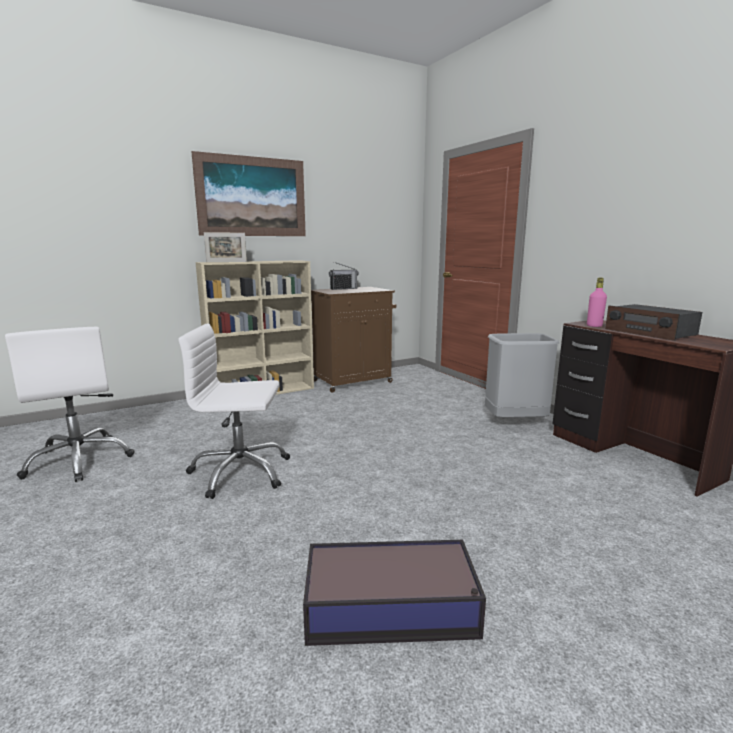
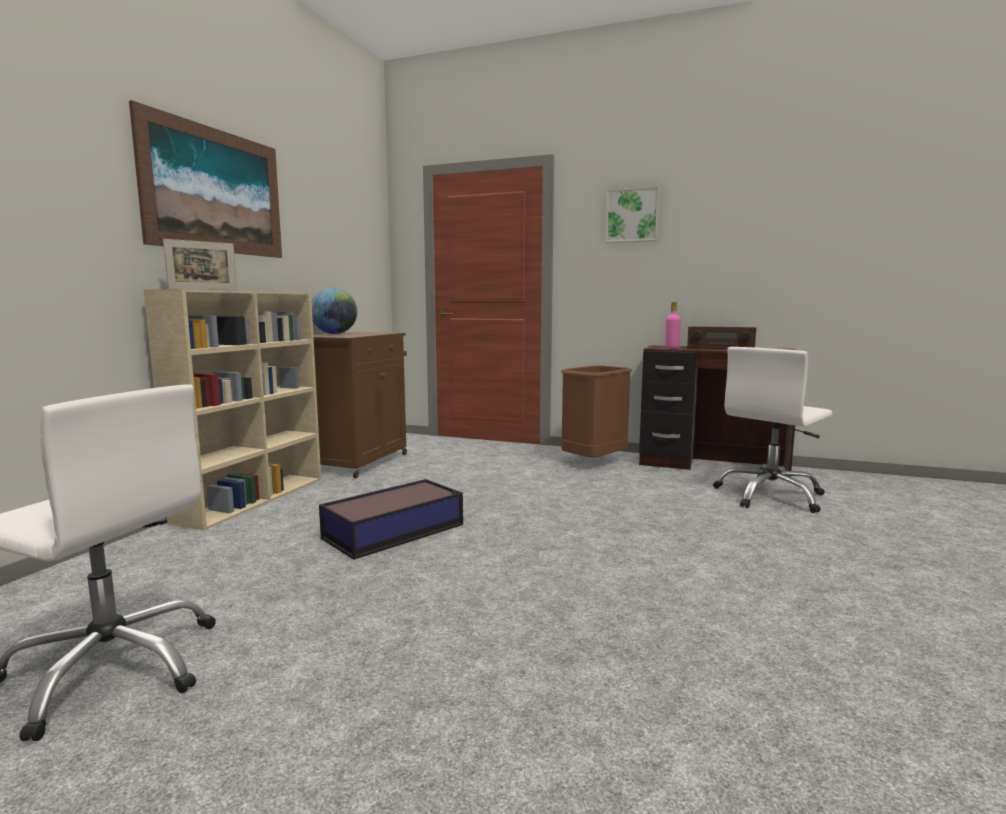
camera: 40 degrees left, 5 degrees down
(240, 472) = (429, 584): white office chair -> white office chair (770, 496)
(343, 289) = (334, 334): radio -> globe
(392, 607) = (794, 618): storage box -> storage box (396, 531)
(515, 423) = (594, 463): grey trash can -> brown trash can
(594, 183) = (632, 215): none -> picture

